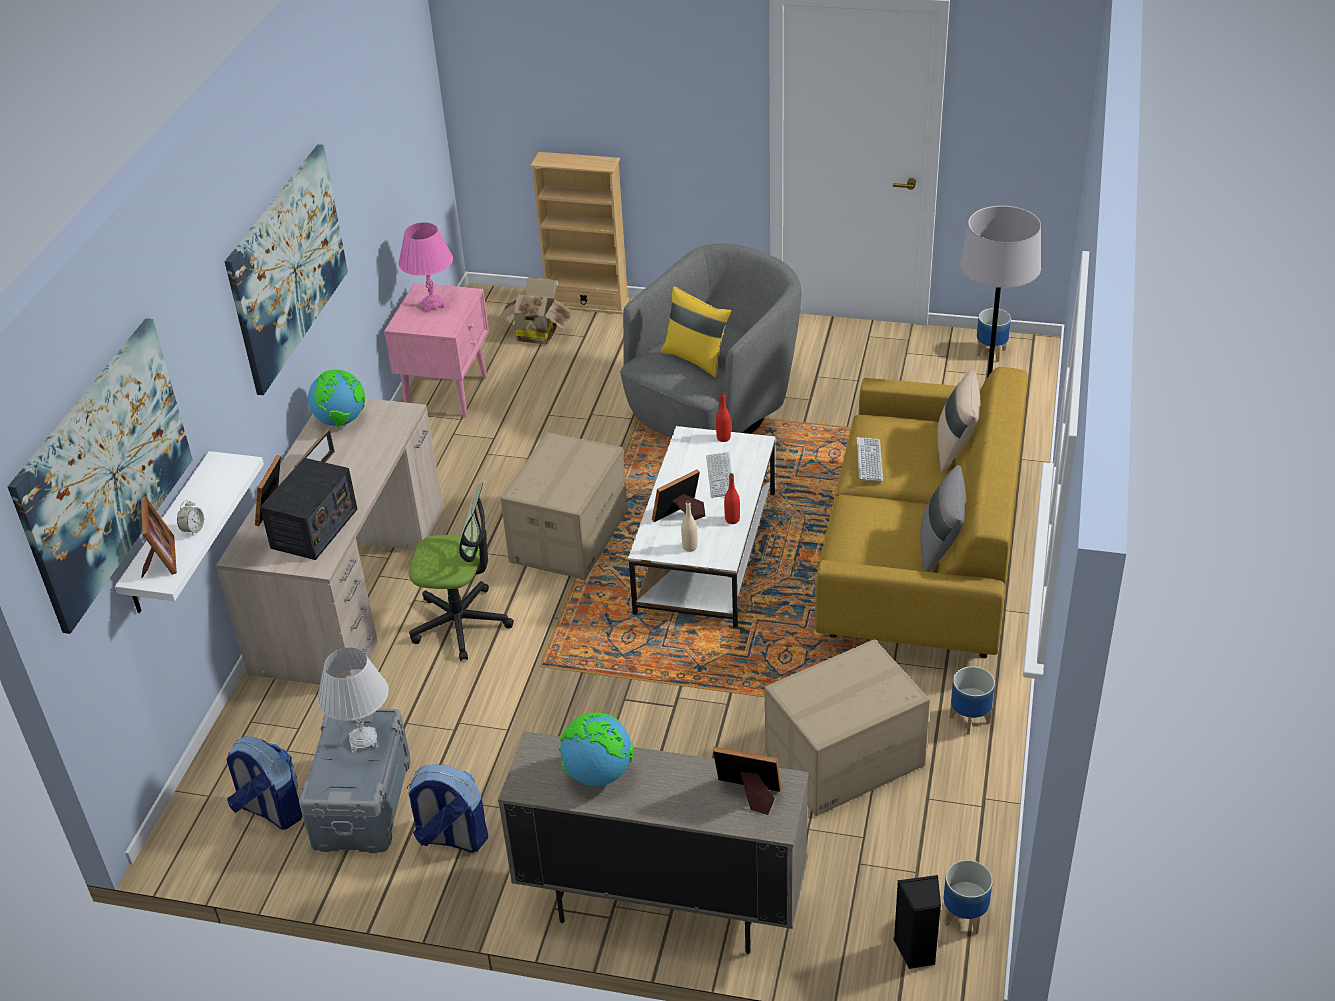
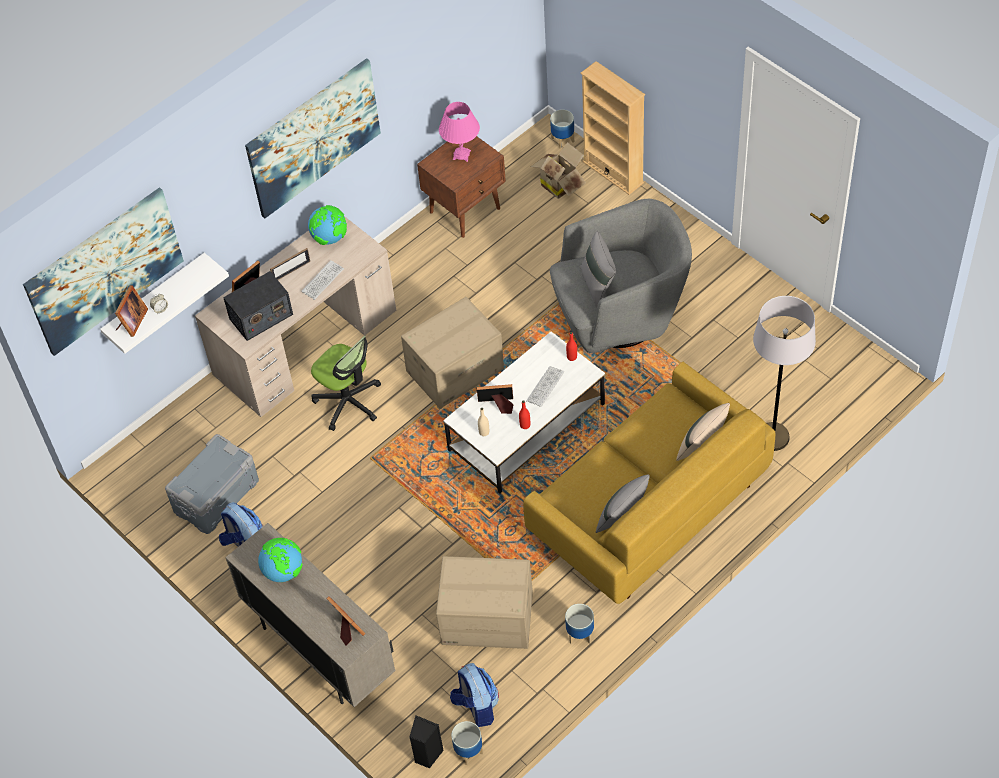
camera: 35 degrees right, 15 degrees up
(270, 810) = (168, 474): backpack -> backpack (476, 706)
(363, 740) = (221, 465): white table lamp -> none
(447, 392) = (466, 210): pink nightstand -> brown nightstand
(696, 359) = (598, 285): yellow pillow -> grey pillow
(869, 460) = (638, 427): keyboard -> keyboard (322, 280)
(990, 352) = (851, 360): planter -> planter (562, 139)

